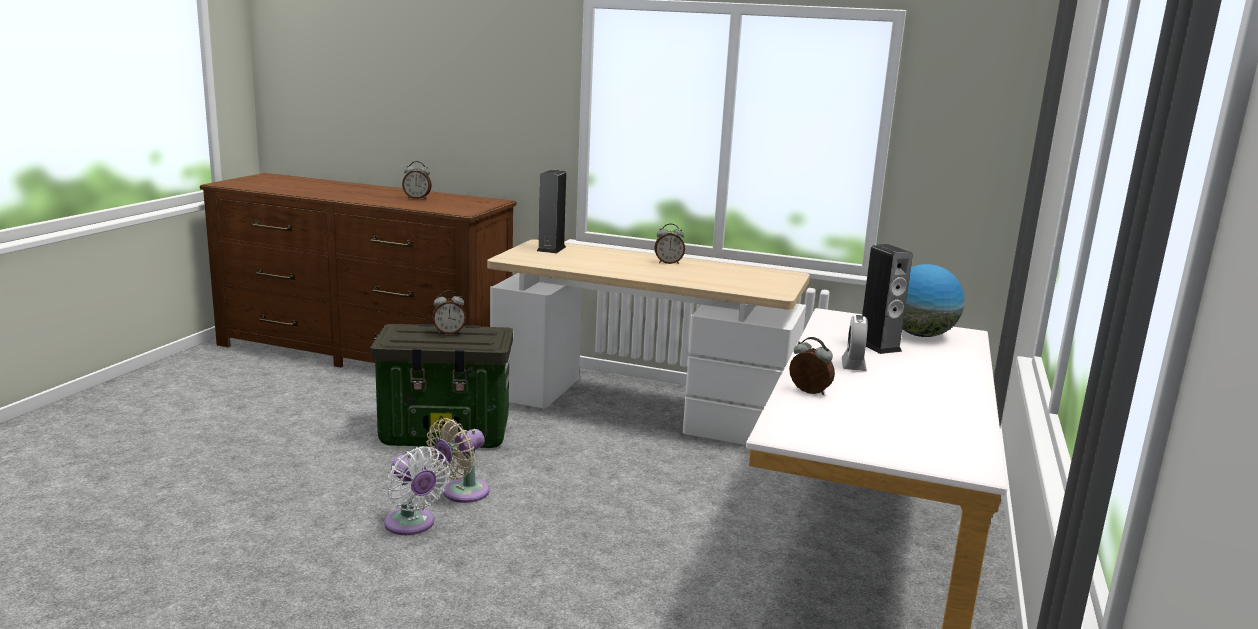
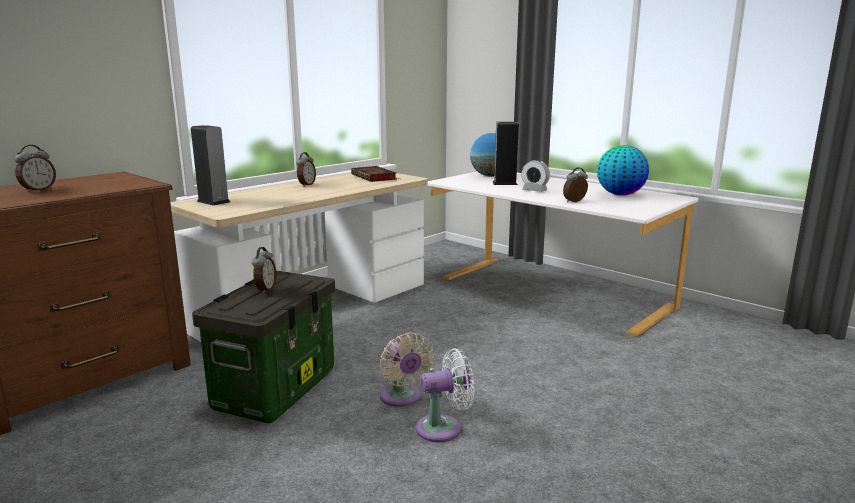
camera: 65 degrees left, 0 degrees up
(755, 280) = (374, 177): none -> book
(916, 421) = (620, 195): none -> globe

